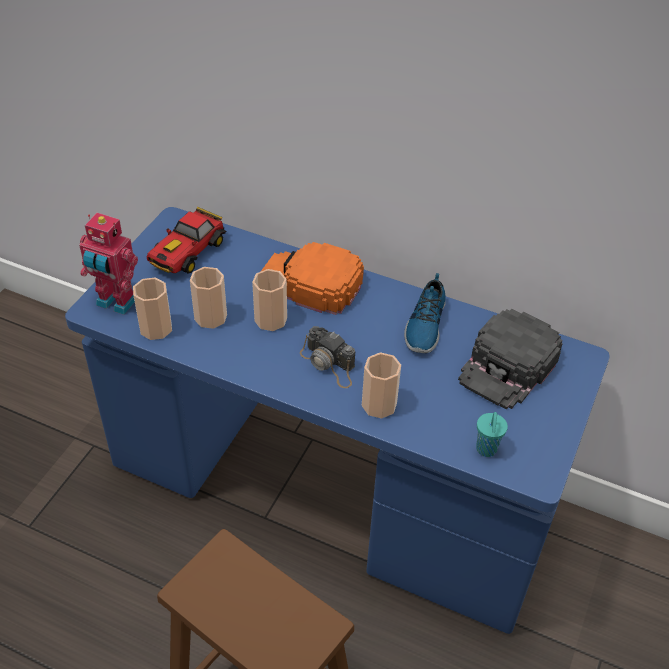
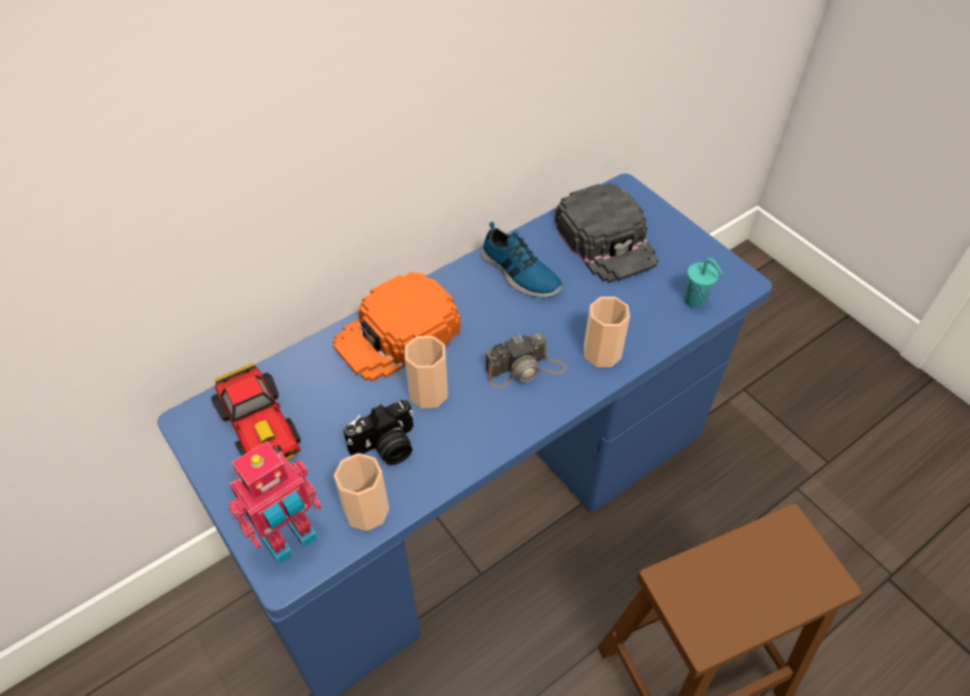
camera: 60 degrees left, 5 degrees up
(210, 317) = (386, 447): cup -> camera

